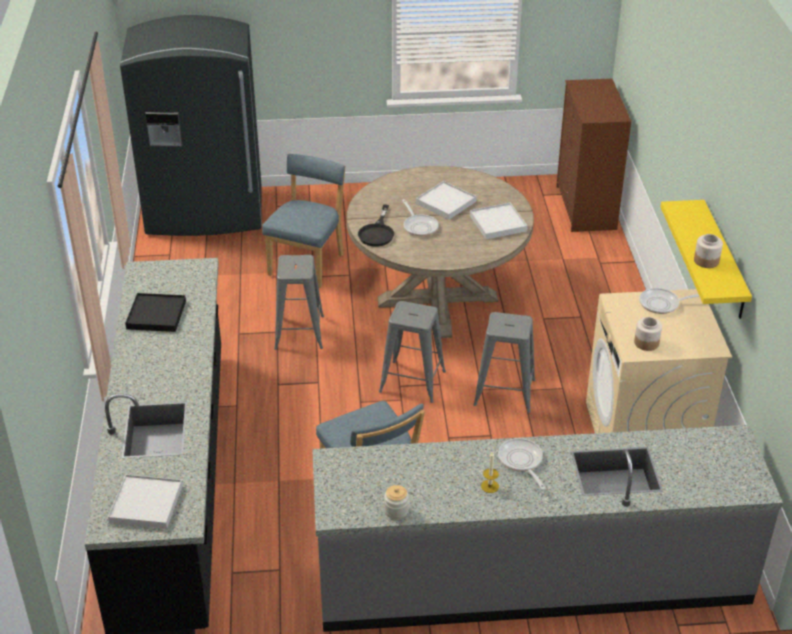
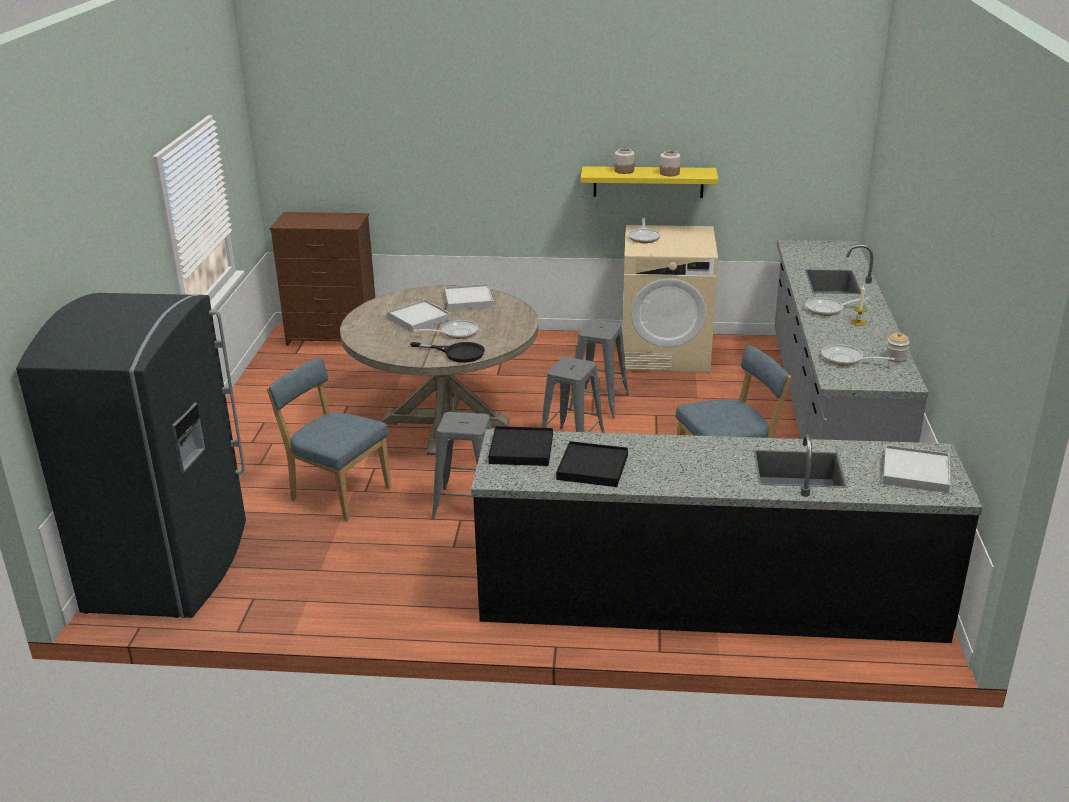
camera: 80 degrees left, 10 degrees down
(184, 277) = (521, 449): none -> black tray
(385, 470) = (845, 359): none -> frying pan
(646, 343) = (694, 247): jar -> jar (624, 171)

